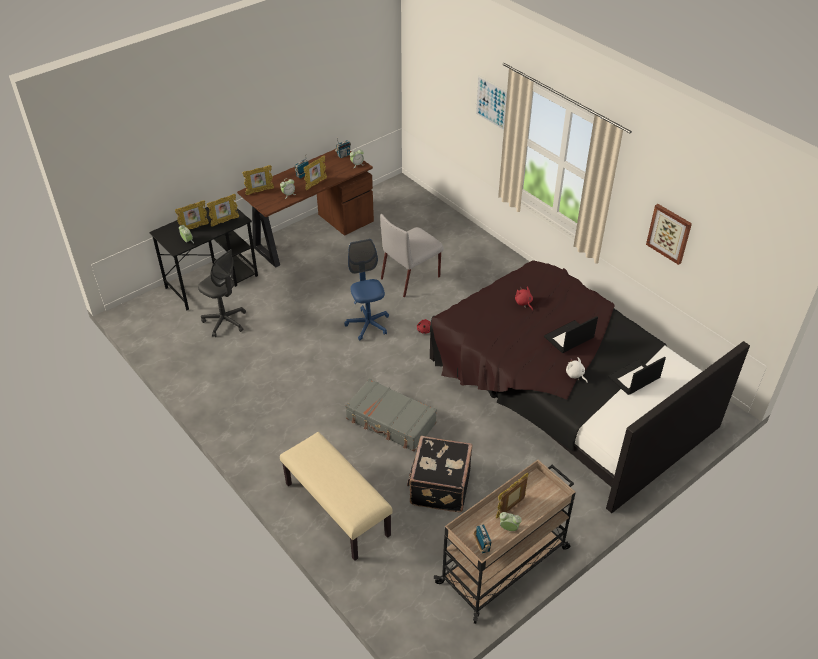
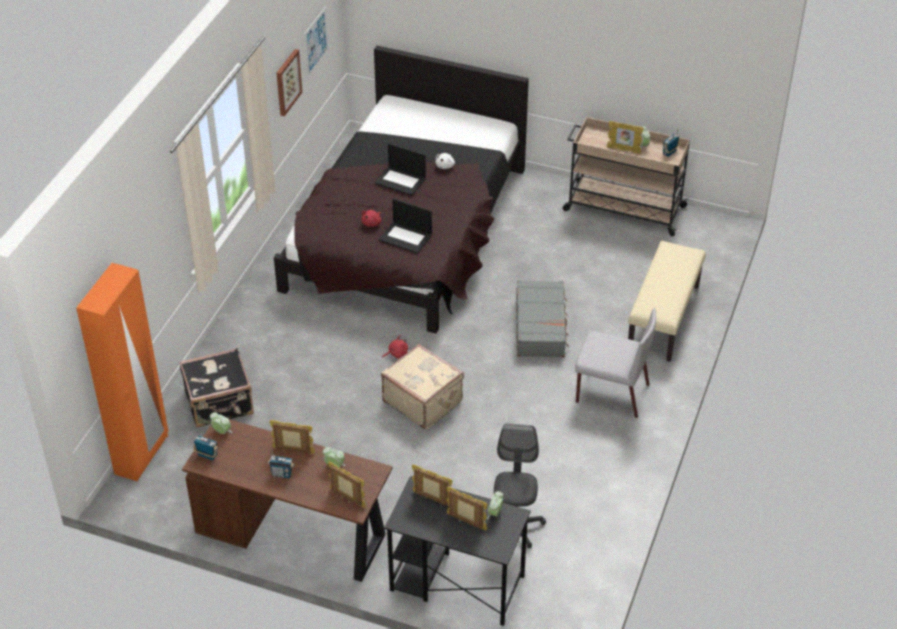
camera: 120 degrees left, 0 degrees up
(368, 325) = (423, 401): blue office chair -> beige suitcase
(411, 277) = (316, 400): grey chair -> grey chair (611, 393)
(423, 198) = (142, 455): none -> orange wardrobe
(439, 486) = (584, 268): black suitcase -> black suitcase (220, 404)
(491, 103) = (153, 225): picture -> picture (316, 41)
(634, 378) = (419, 137): laptop -> laptop (406, 237)

